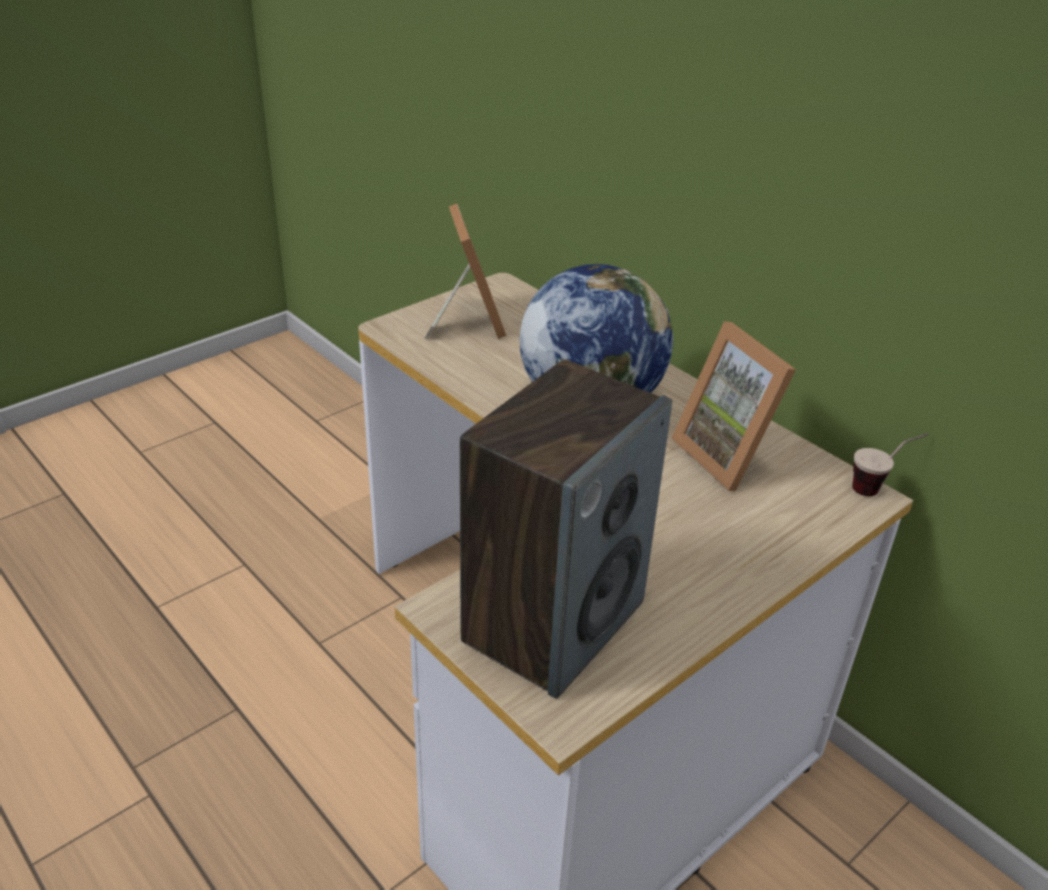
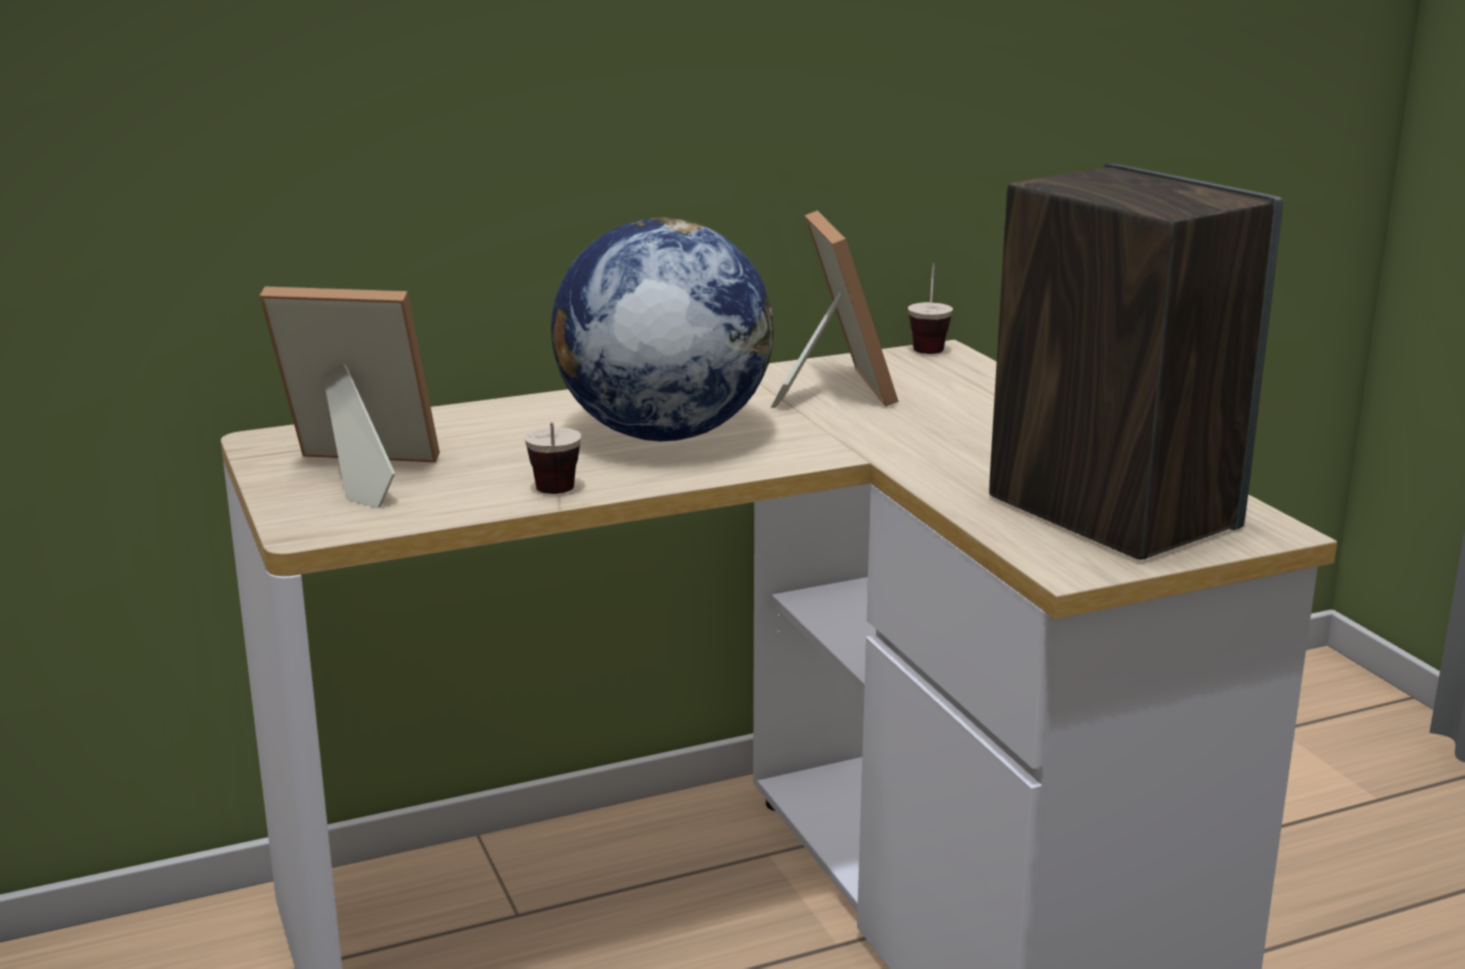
camera: 70 degrees left, 15 degrees down
(466, 387) = (555, 497): none -> cup
(730, 455) = (832, 389): picture frame -> picture frame turned 90 degrees counterclockwise

